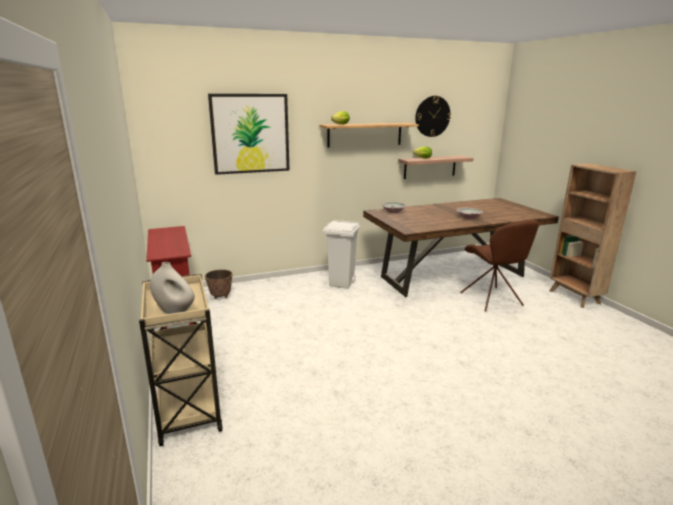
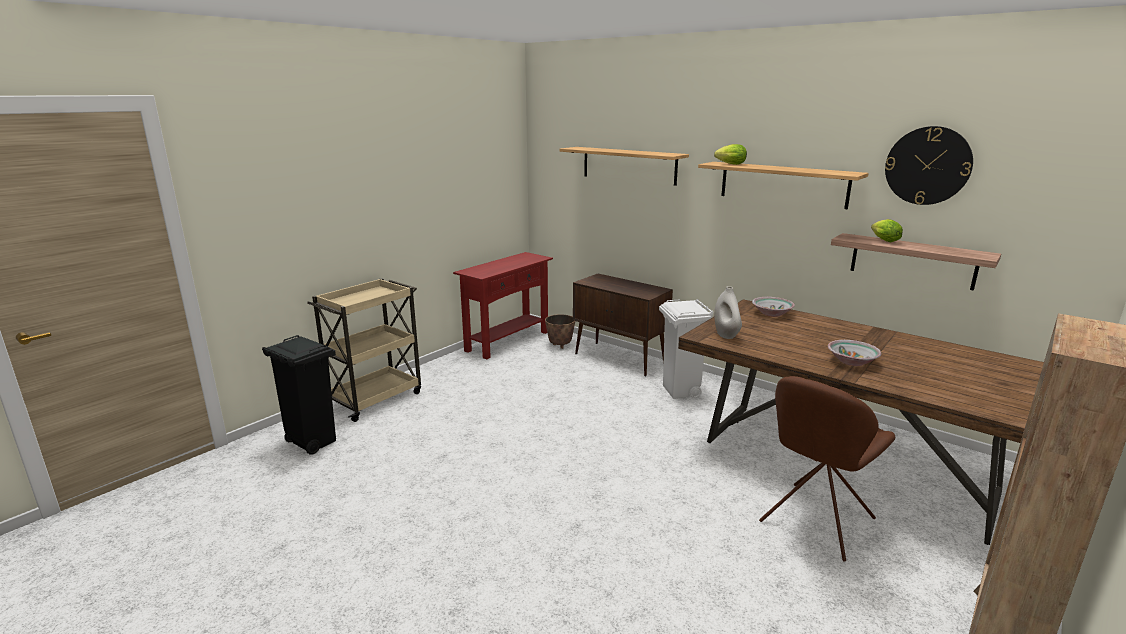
camera: 60 degrees right, 0 degrees up
(174, 311) = (347, 302): white vase -> white vase (726, 335)
(232, 469) = (312, 442): none -> black trash can
(250, 134) = (628, 165): picture -> shelf
(275, 285) = (620, 359): none -> brown cabinet

